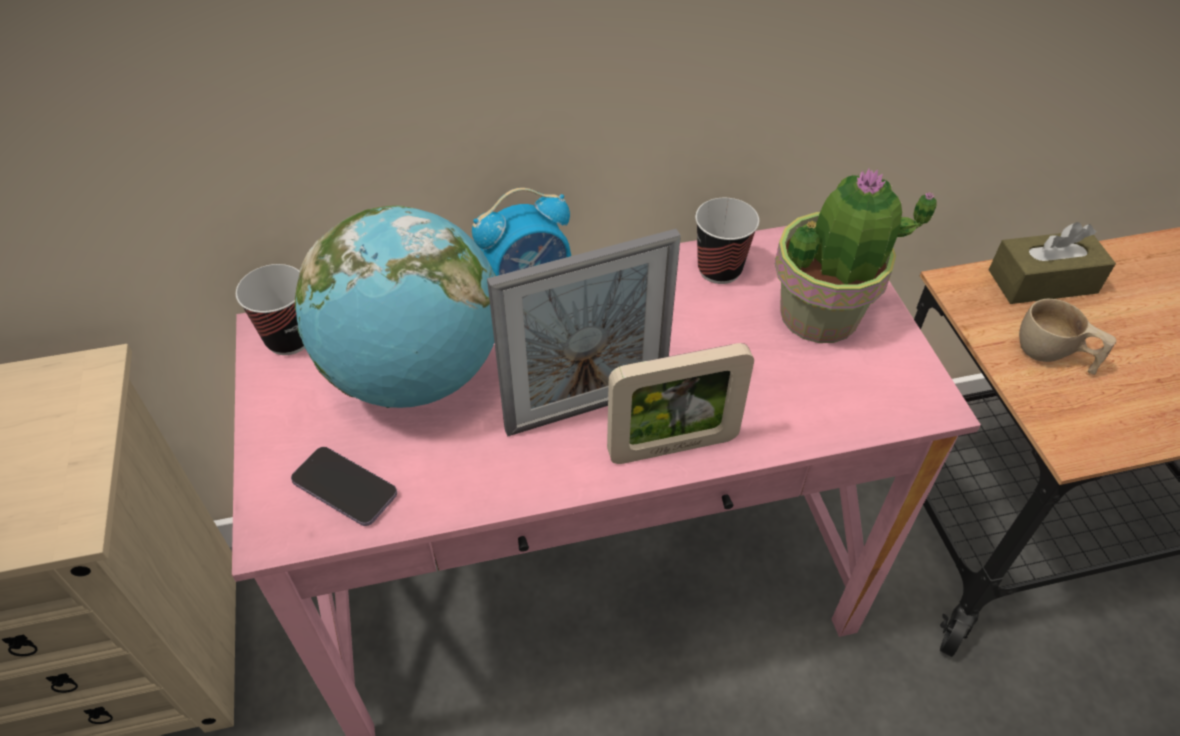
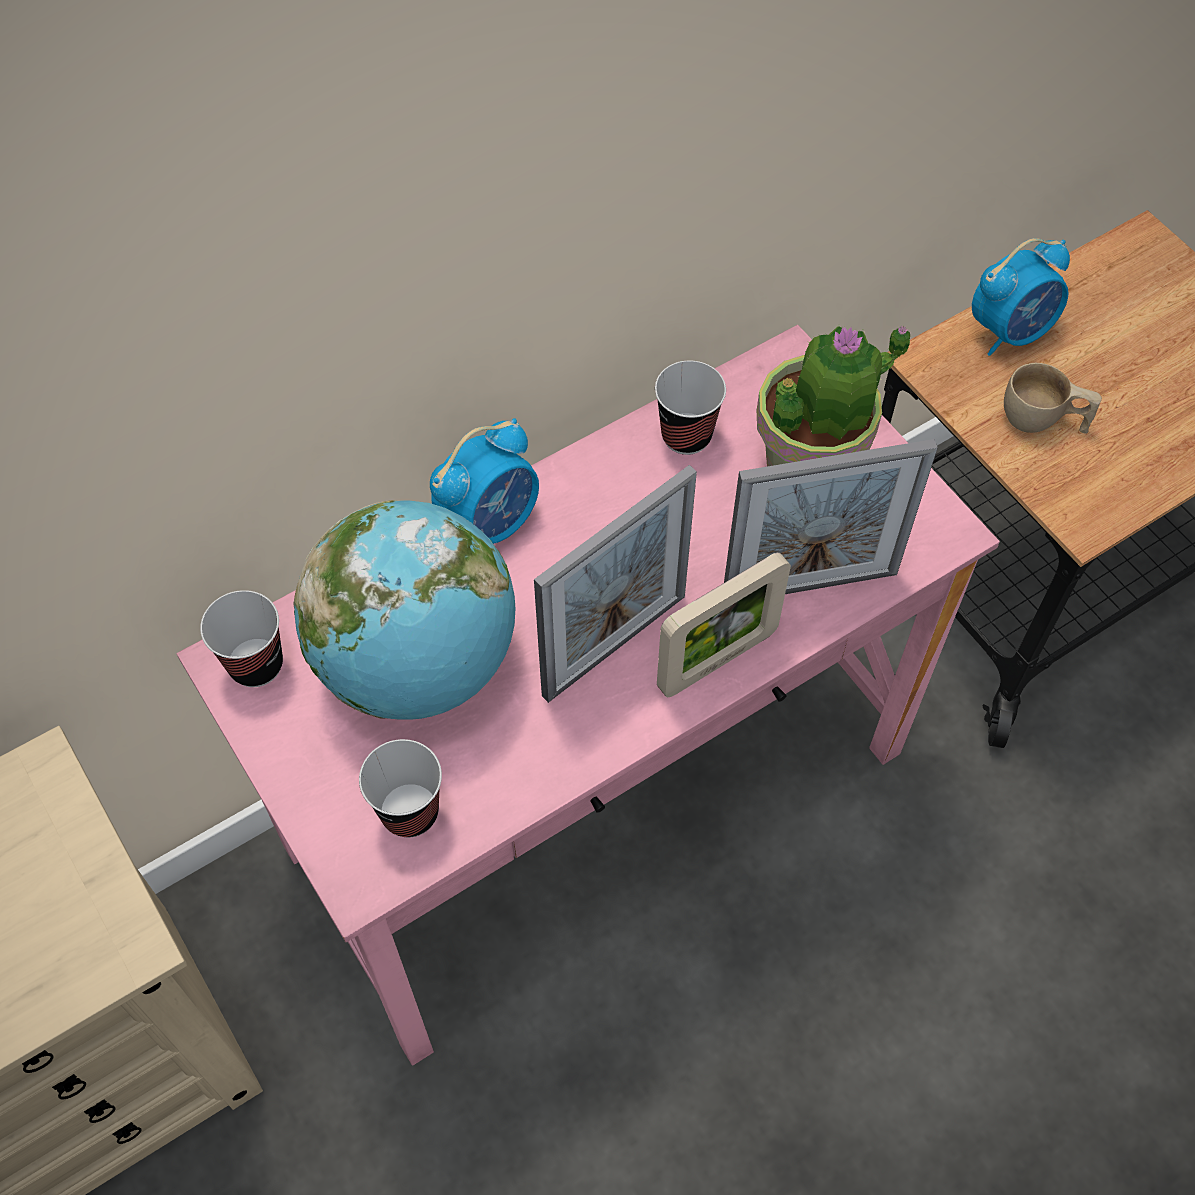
camera: 20 degrees left, 10 degrees up
(345, 488) = (409, 812): phone -> cup
(783, 410) = (809, 586): none -> picture frame
(1042, 281) = (1010, 331): brown tissue box -> alarm clock

